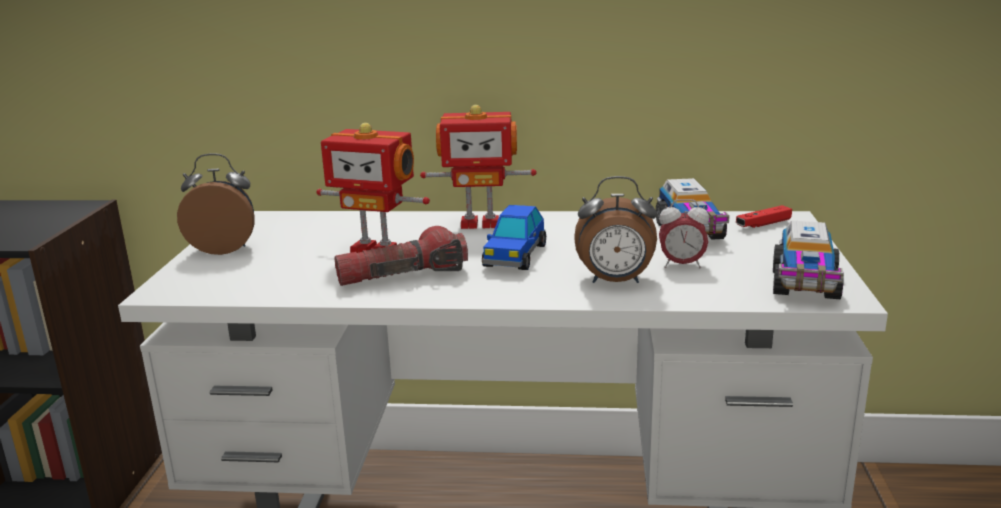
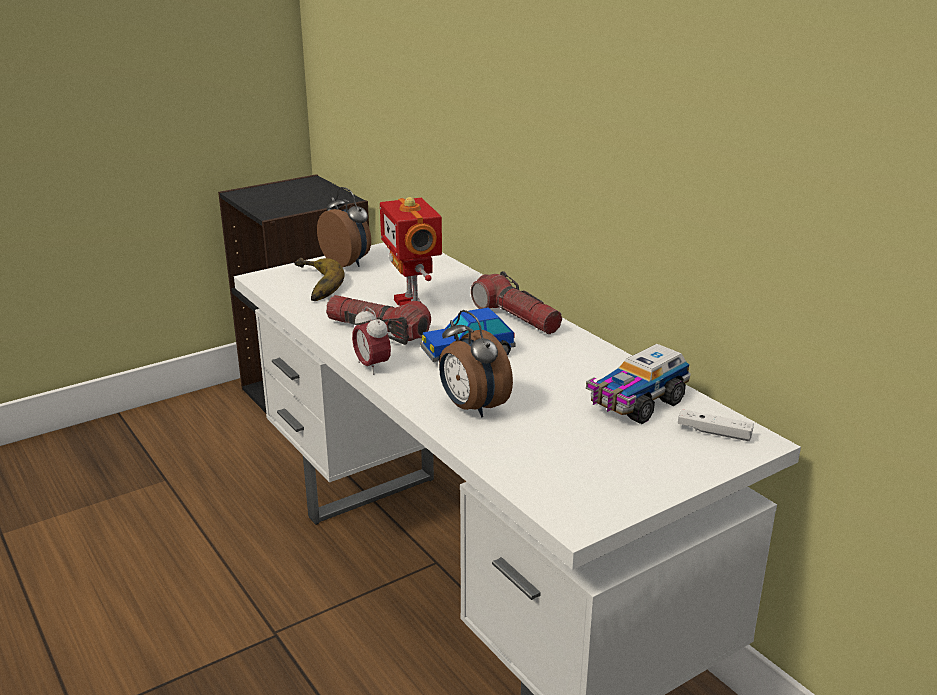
camera: 50 degrees right, 5 degrees up
(237, 275) = (311, 285): none -> banana
(480, 223) = (516, 317): toy robot -> flashlight
(681, 265) = (547, 424): alarm clock -> alarm clock (372, 366)
(763, 224) = (714, 432): red game controller -> white game controller
(805, 284) = (584, 493): toy truck -> none

